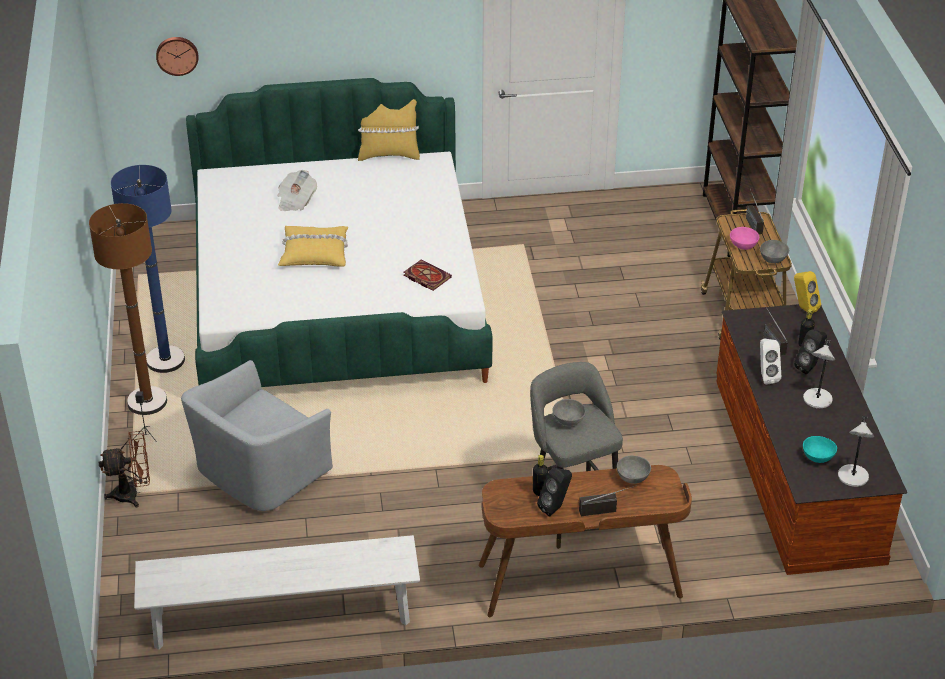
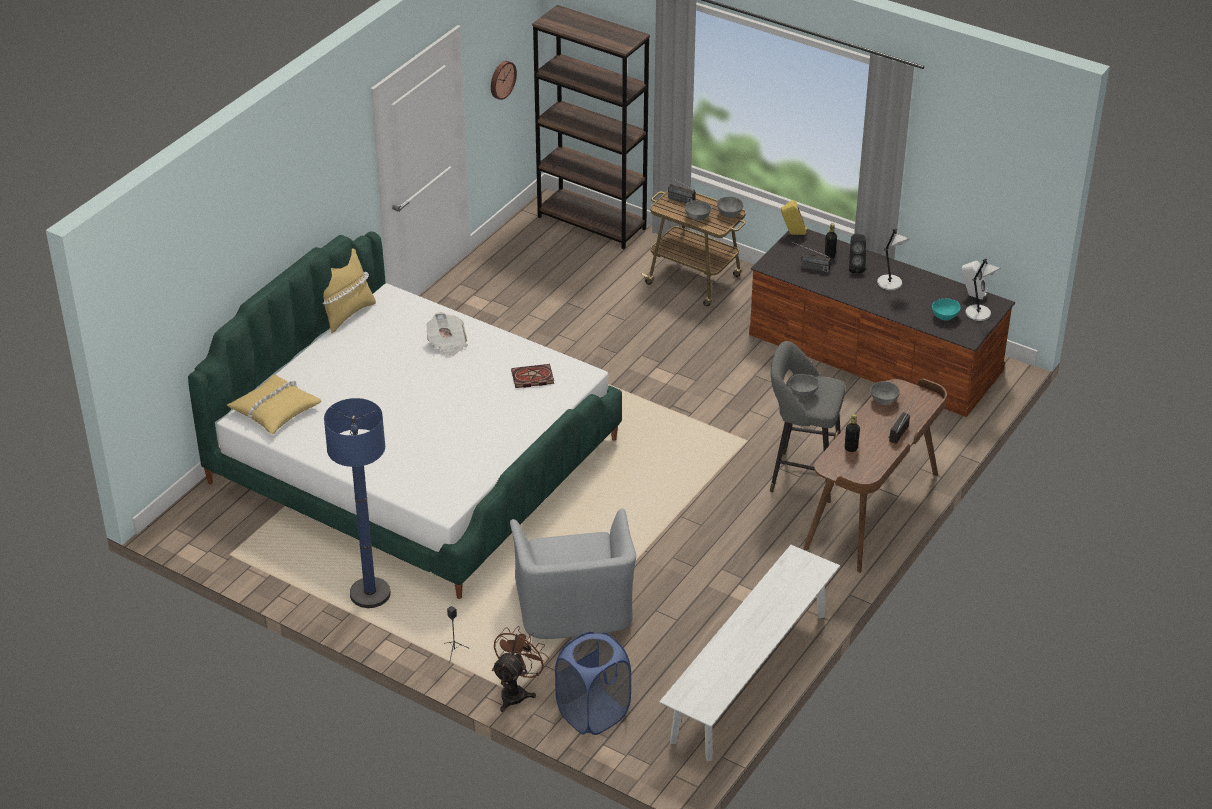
camera: 50 degrees left, 0 degrees up
(147, 402) = (411, 630): brown floor lamp -> none
(148, 549) = (593, 713): none -> blue laundry basket
(177, 55) = (171, 316): wall clock -> wall clock (501, 79)
(296, 201) = (341, 392): newspaper -> newspaper (447, 344)
(314, 253) = (425, 417): yellow pillow -> yellow pillow (274, 410)
(555, 508) = (875, 450): black speaker -> none
(742, 245) = (697, 217): pink bowl -> grey bowl
(765, 377) = (842, 290): white speaker -> white speaker (971, 295)

